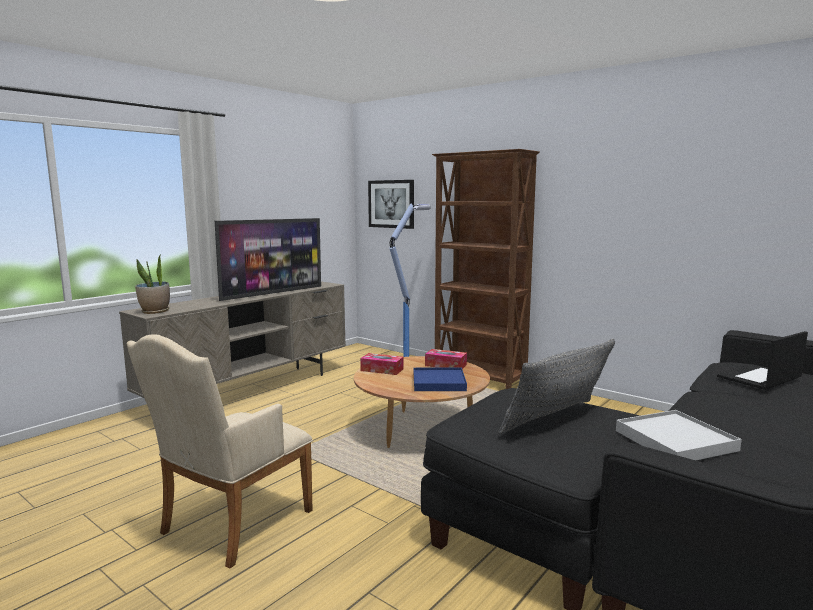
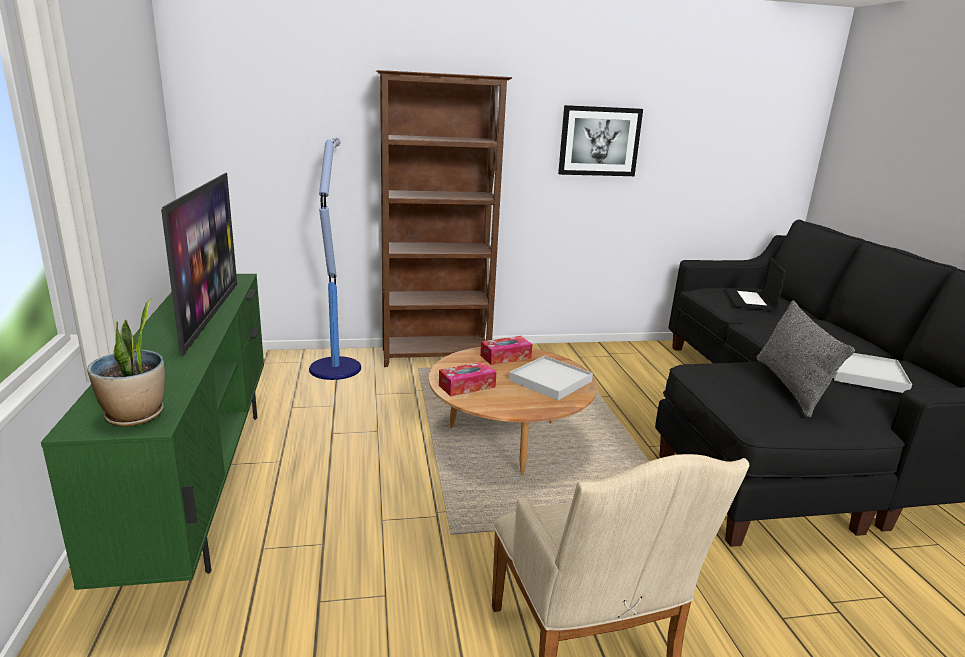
camera: 50 degrees left, 10 degrees up
(252, 390) = (201, 482): beige tv stand -> green tv stand
(391, 204) = (254, 135): picture -> picture (599, 141)
(439, 382) = (550, 380): blue tray -> white tray

